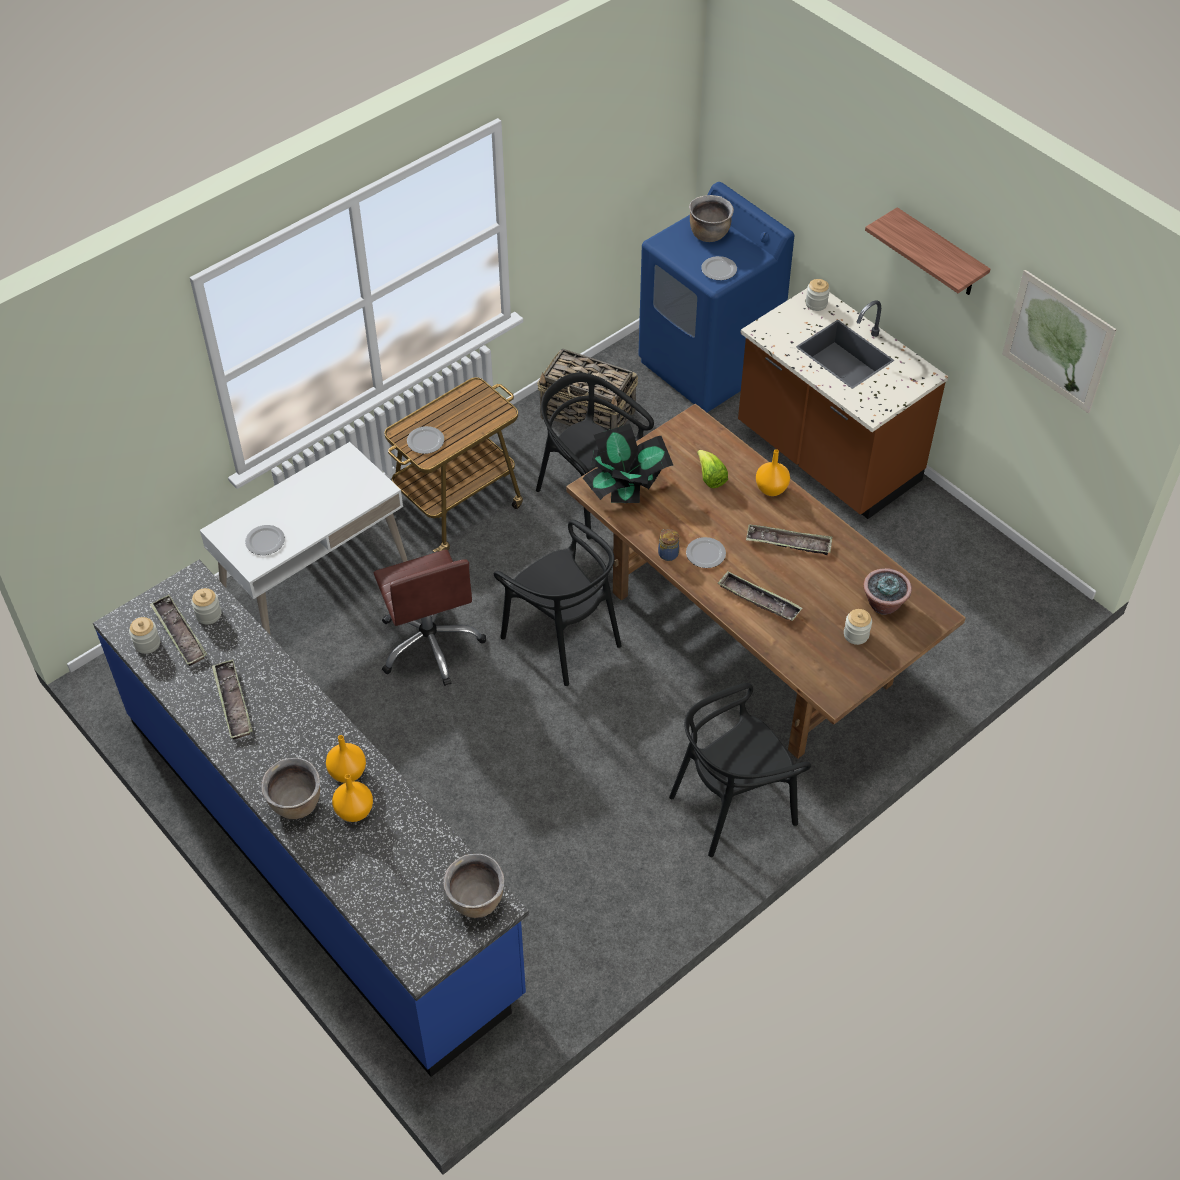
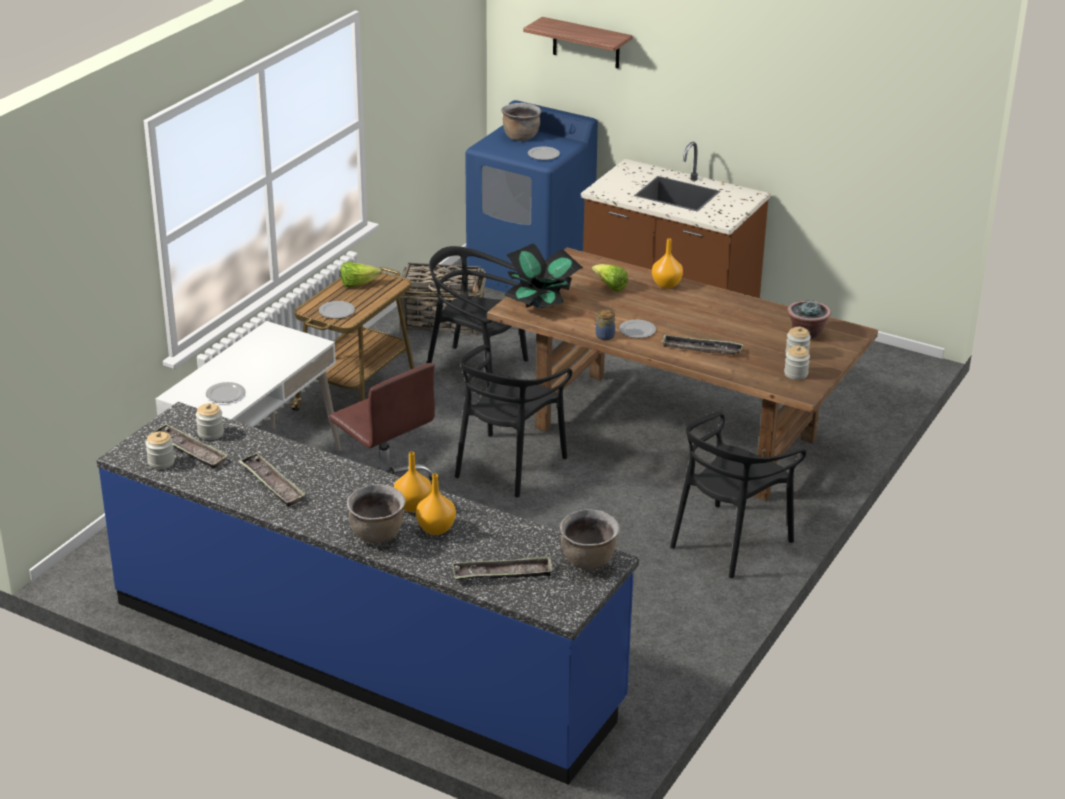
camera: 20 degrees left, 20 degrees down
(464, 405) = (358, 284): none -> lettuce
(562, 638) = (508, 465): black chair -> black chair turned 90 degrees clockwise
(788, 543) = (703, 312): tray -> tray (502, 574)
(816, 303) = (633, 170): jar -> jar (796, 374)
(939, 254) = (745, 79): shelf -> shelf (586, 43)
(1057, 341) = (869, 113): picture -> none

